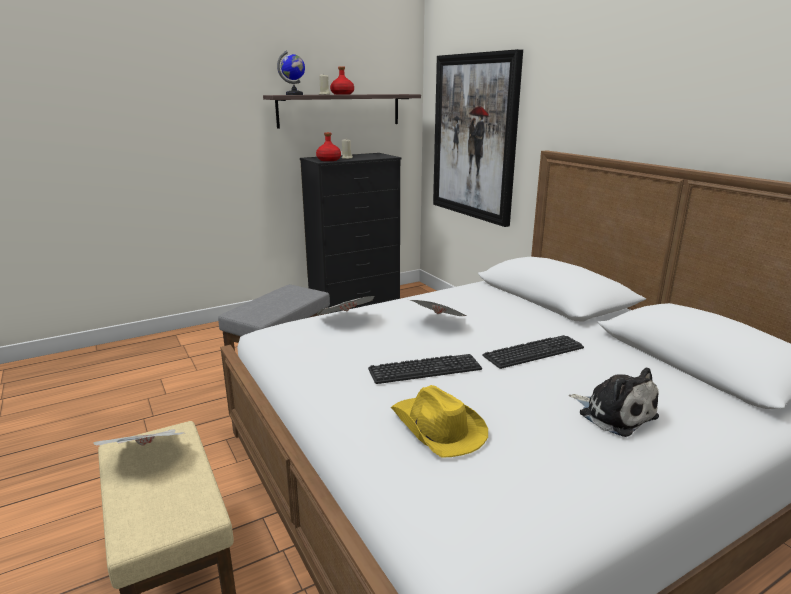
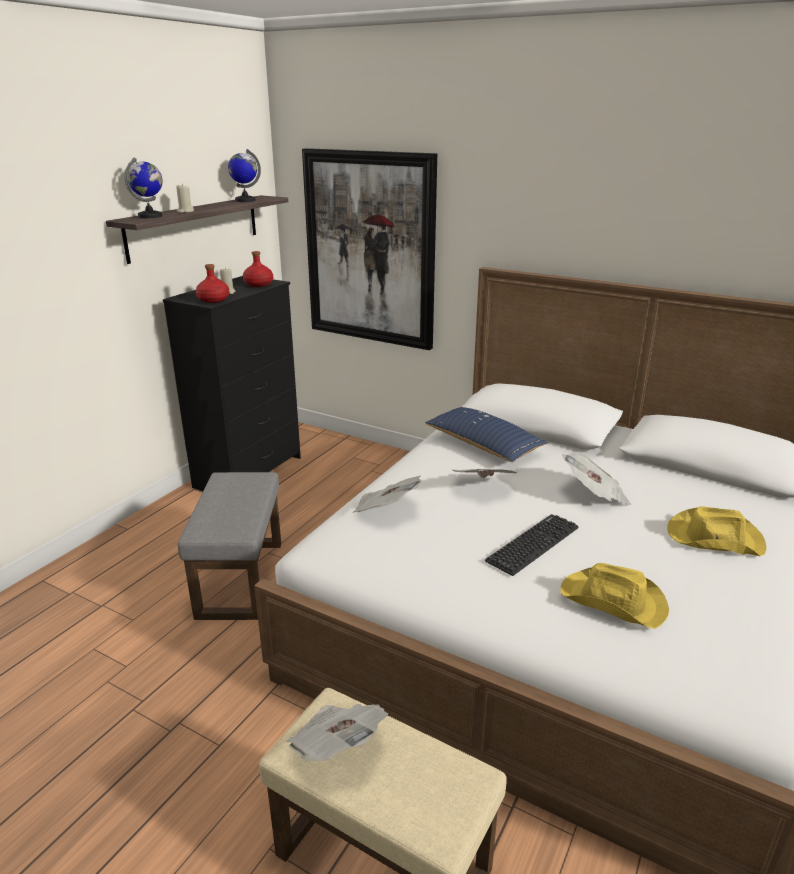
camera: 30 degrees left, 5 degrees up
(342, 94) = (202, 207): red bottle -> red bottle (258, 284)
(384, 94) = (245, 200): none -> globe
(482, 299) = (483, 444): none -> blue pillow
(533, 352) = (595, 495): keyboard -> newspaper
(614, 414) = (713, 537): plush toy -> yellow hat

